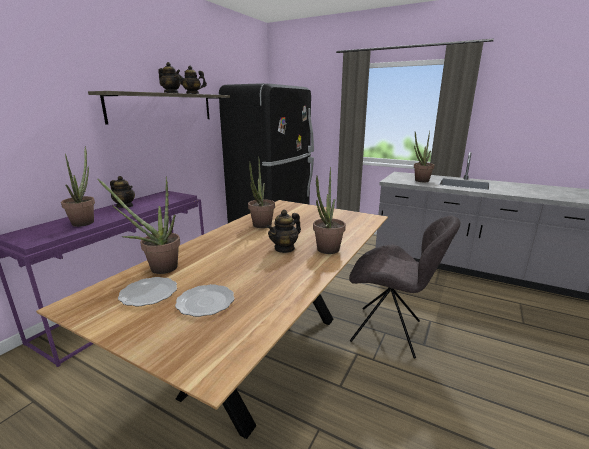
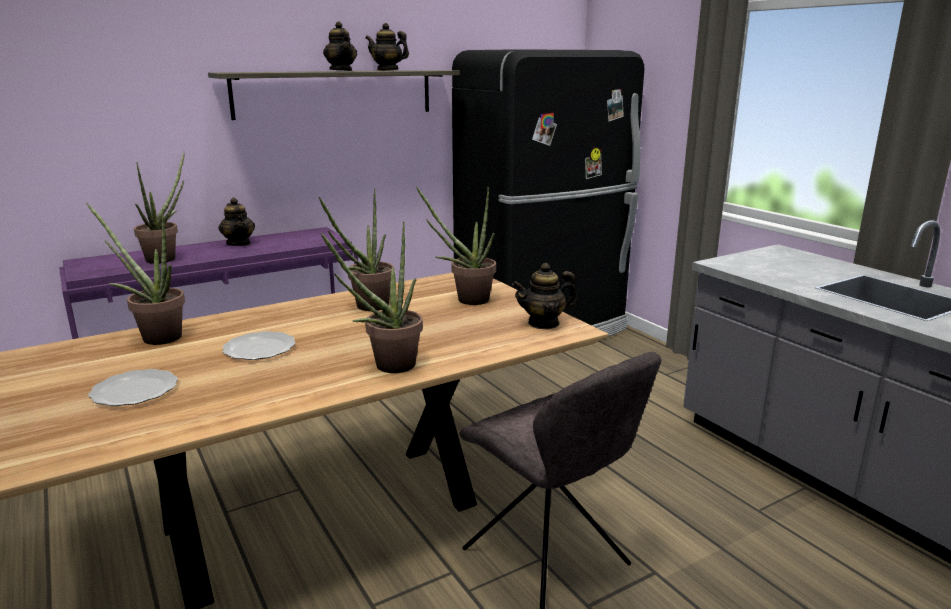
camera: 30 degrees right, 0 degrees up
(149, 293) = (103, 363): plate -> plate (260, 348)
(284, 248) = (339, 348): teapot -> teapot (544, 323)
(420, 181) = (787, 274): potted plant -> potted plant (466, 300)

